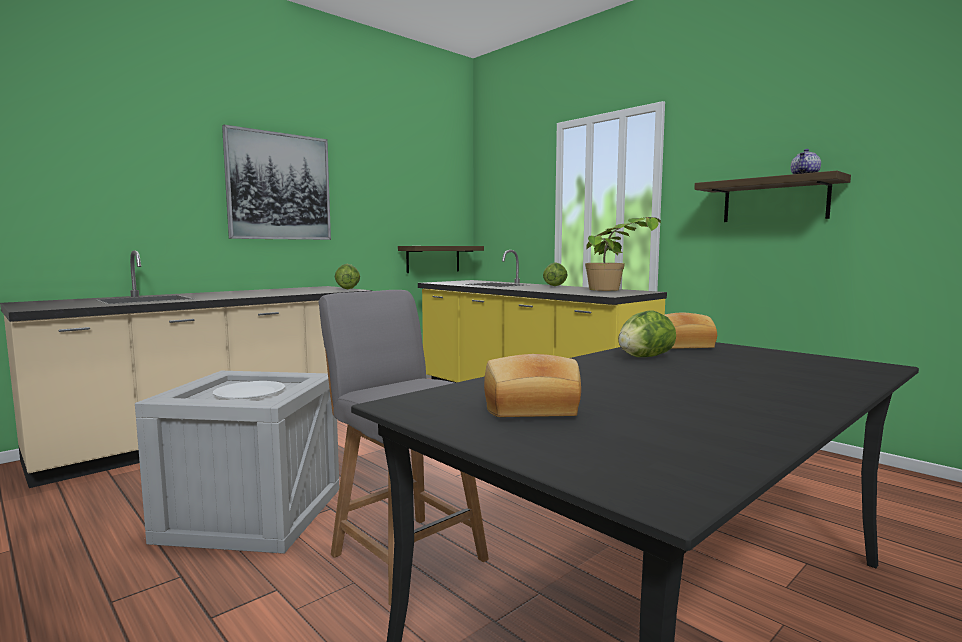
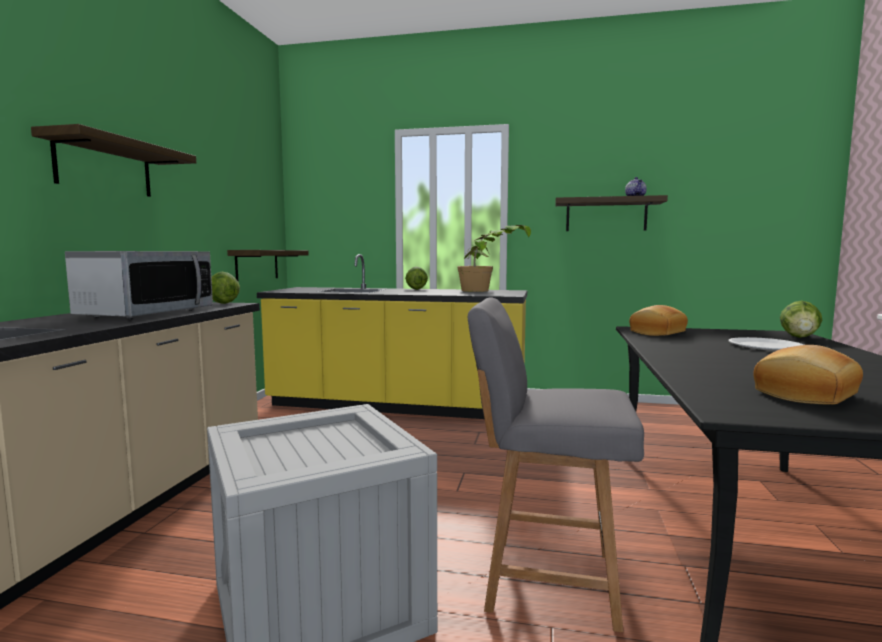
camera: 35 degrees left, 0 degrees up
(249, 392) = (318, 446): white plate -> white plate (765, 346)
(273, 293) = (147, 313): none -> microwave
(279, 186) = (104, 167): picture -> shelf
(644, 357) = (677, 343): lettuce -> lettuce (799, 337)

